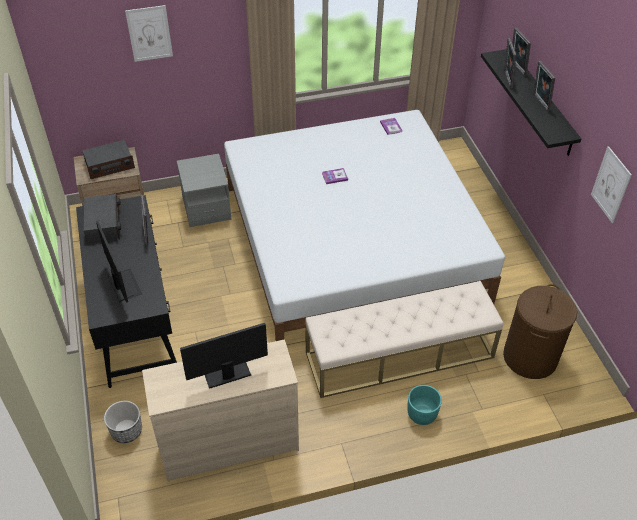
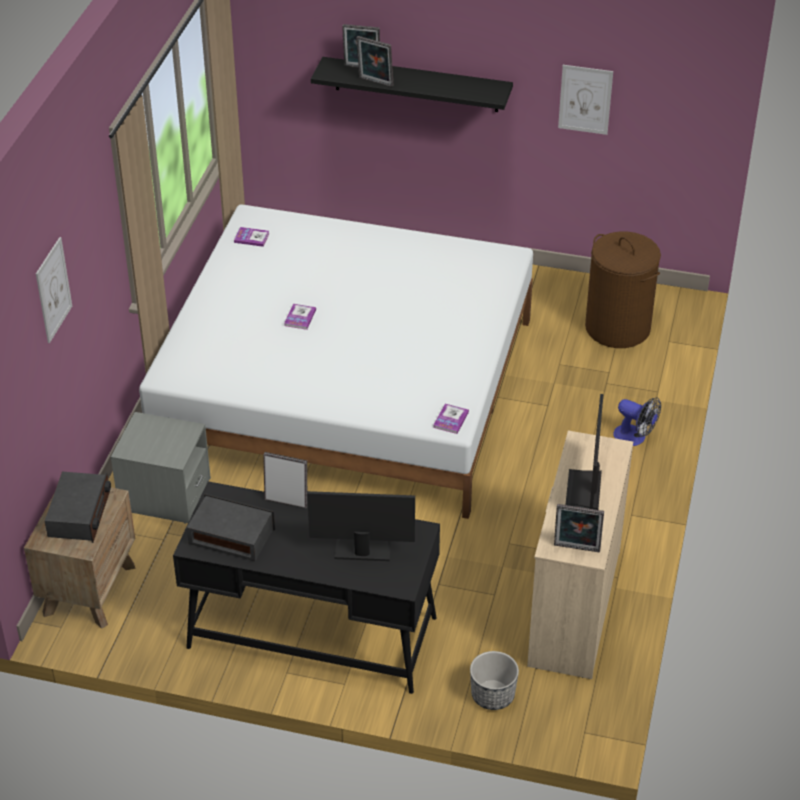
camera: 60 degrees left, 5 degrees down
(291, 284) = (451, 419): none -> book
(400, 355) = (545, 420): beige bench -> none
(422, 414) = (635, 437): turquoise planter -> fan
(539, 102) = (434, 80): picture frame -> picture frame (576, 549)

